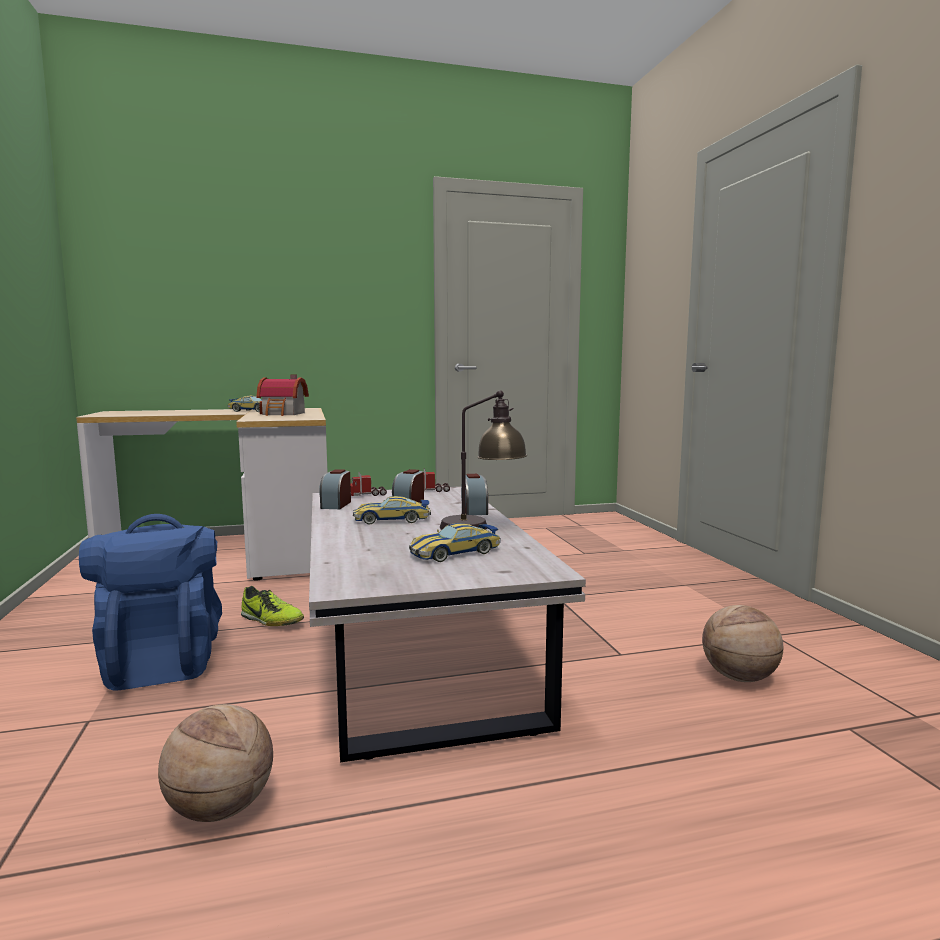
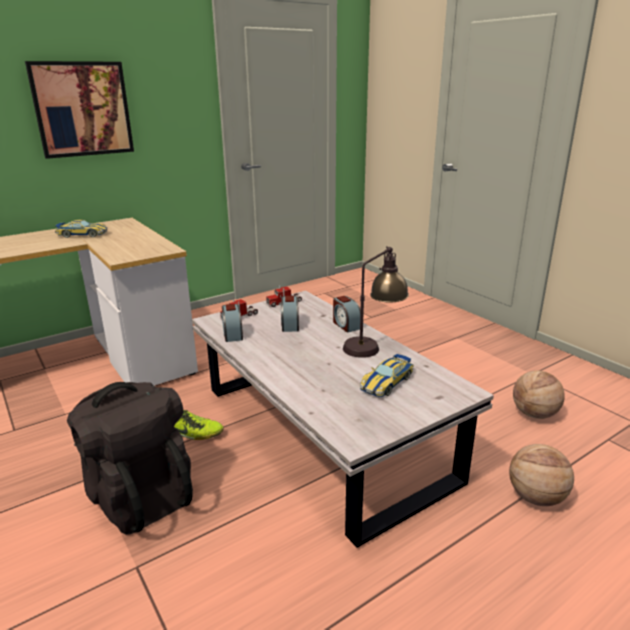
camera: 20 degrees left, 15 degrees up
(162, 661) = (139, 494): blue backpack -> black backpack
(220, 809) = (309, 607): basketball -> basketball (536, 497)
(284, 294) = (82, 109): none -> picture
(284, 414) = (126, 240): toy house -> none
(392, 520) = (299, 348): toy car -> none

